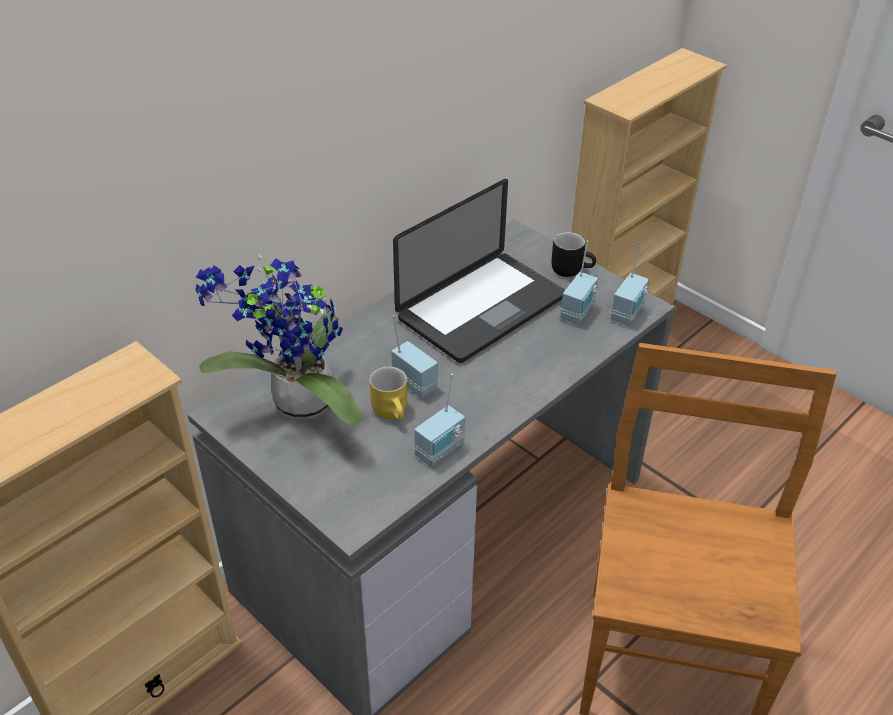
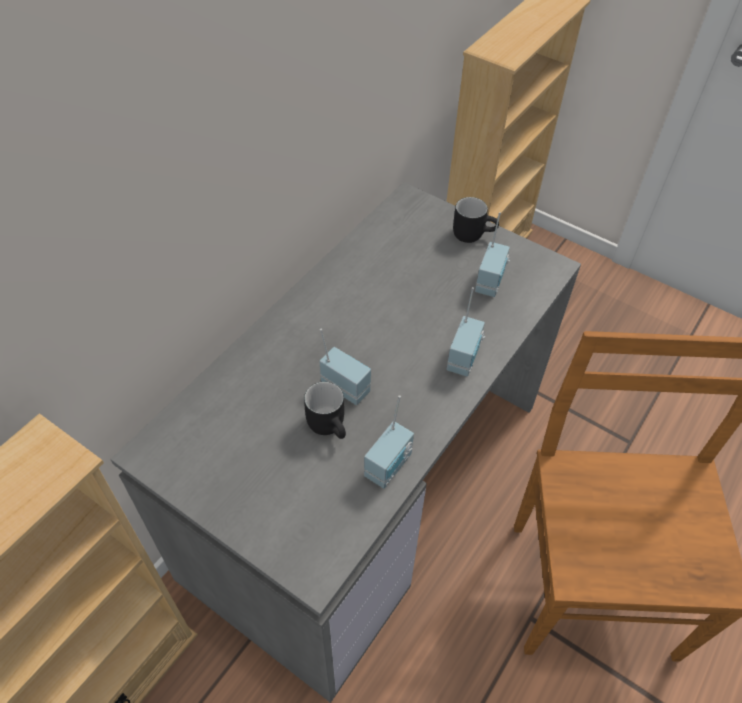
camera: 10 degrees left, 10 degrees up
(297, 406) = (227, 433): potted plant -> none
(394, 411) = (331, 424): yellow mug -> black mug
(481, 308) = (394, 289): laptop -> none
(629, 313) = (539, 277): radio -> radio (465, 358)

